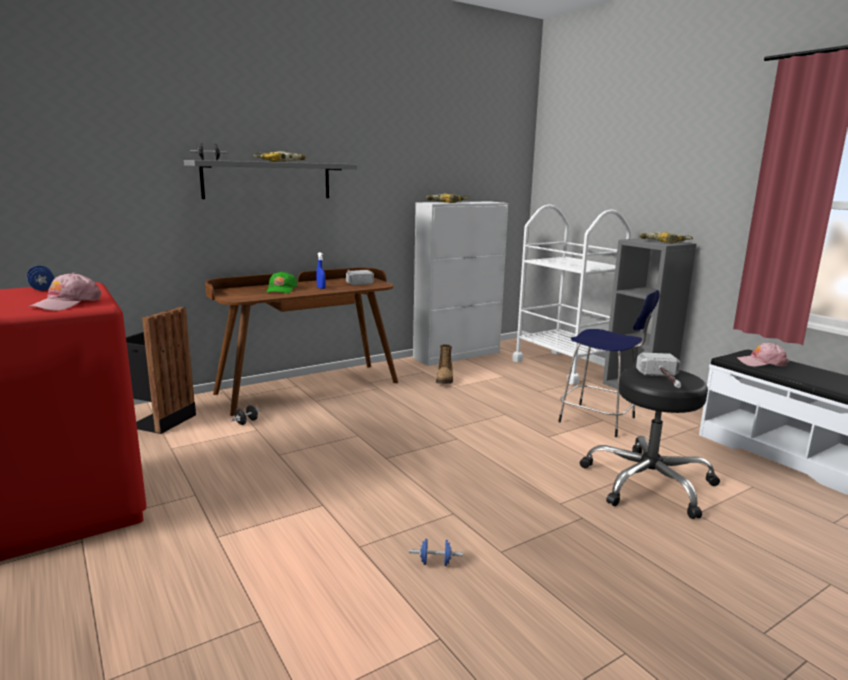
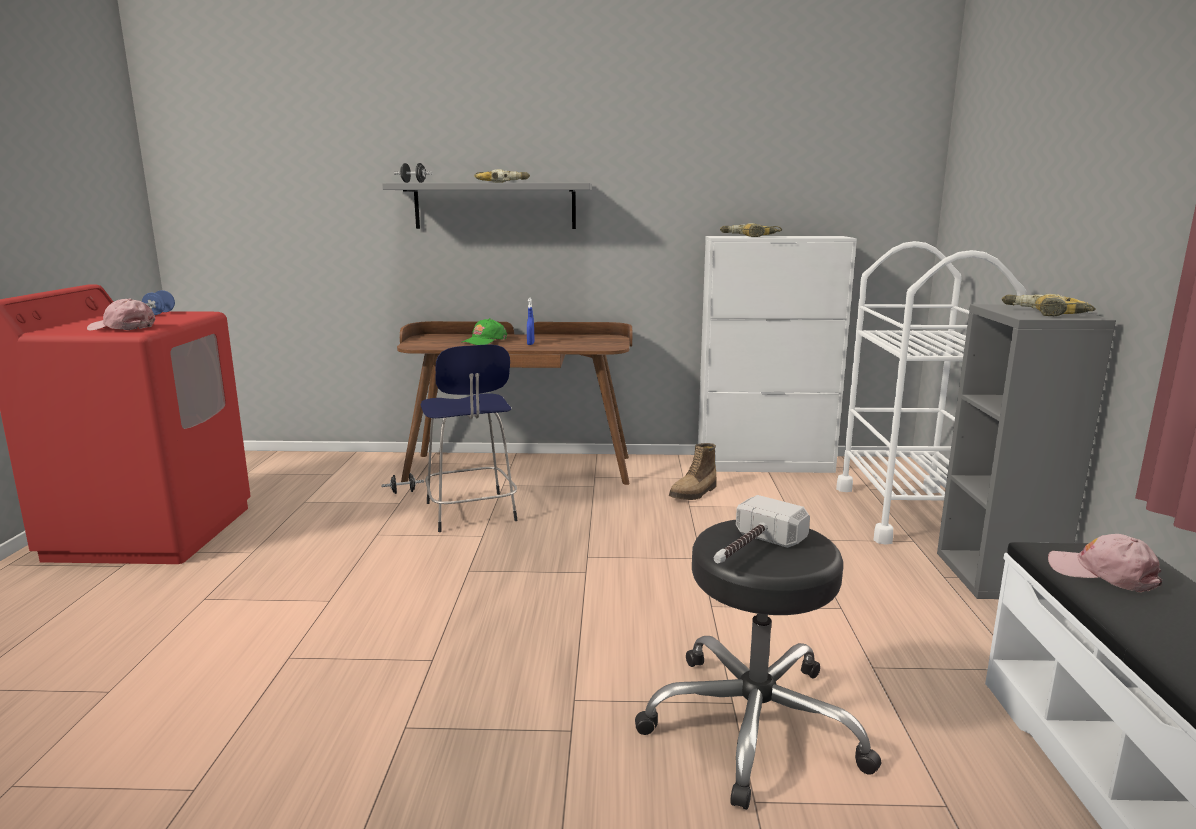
camera: 35 degrees right, 0 degrees up
(67, 304) = (123, 328): pink cap -> pink cap turned 45 degrees clockwise
(159, 420) = (337, 471): black trash can -> none
(354, 280) = (594, 339): hammer -> none
(435, 563) = (322, 707): blue dumbbell -> none
(600, 420) = (833, 607): blue stool -> blue stool (471, 513)

